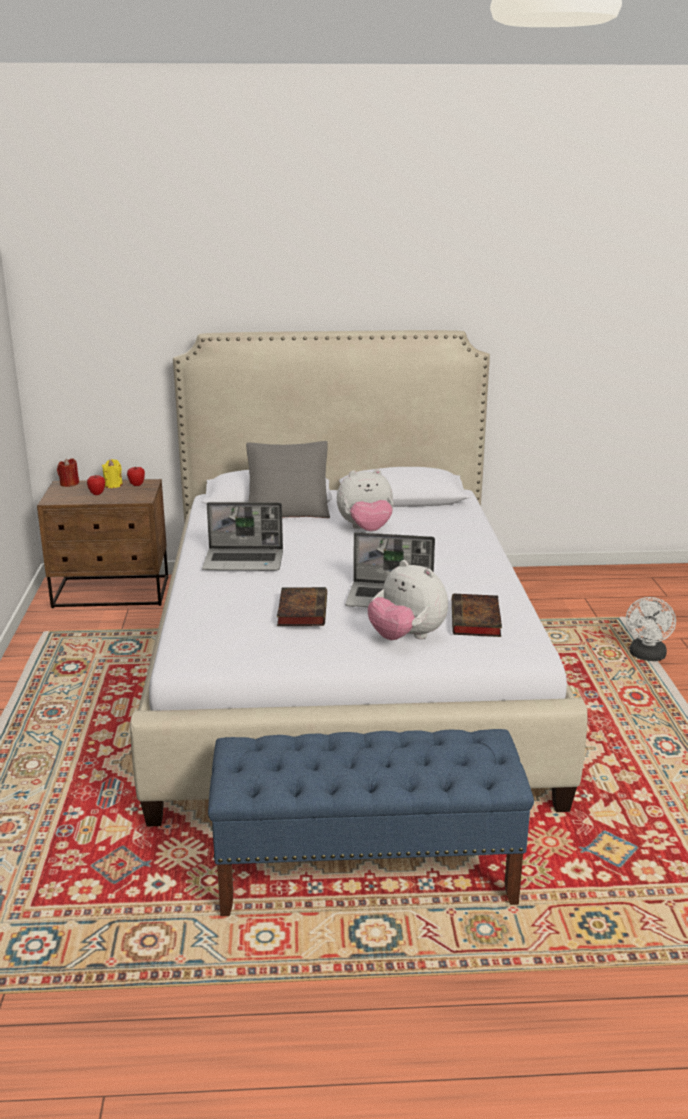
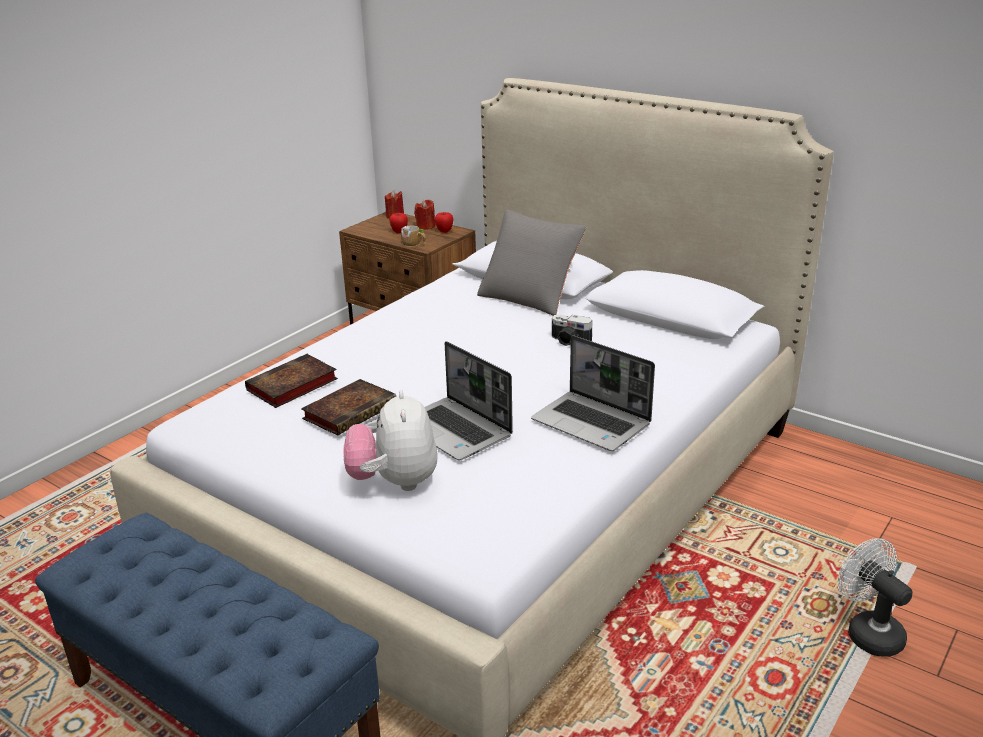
camera: 40 degrees right, 5 degrees up
(113, 485) = (425, 226): yellow candle -> red candle
(128, 499) = (414, 244): none -> mug
(244, 561) = (398, 339): laptop -> laptop (592, 423)
(366, 529) = (569, 341): plush toy -> camera
(476, 621) = (493, 493): book -> book (291, 386)
(647, 656) = (868, 632): white fan -> white fan turned 90 degrees clockwise

